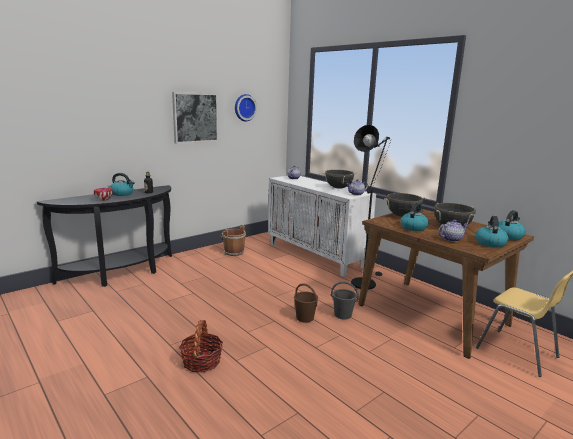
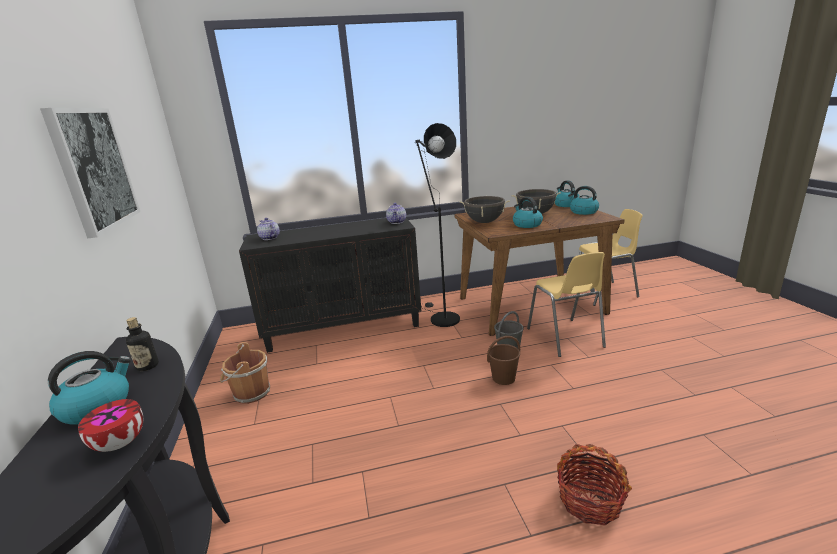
camera: 60 degrees left, 5 degrees up
(244, 107) = (137, 137): wall clock -> none
(316, 256) = (344, 328): white cabinet -> black cabinet
(338, 188) = (358, 225): black cooking pot -> none
(390, 337) = (565, 338): none -> yellow chair
(451, 239) = (569, 219): teapot -> none

